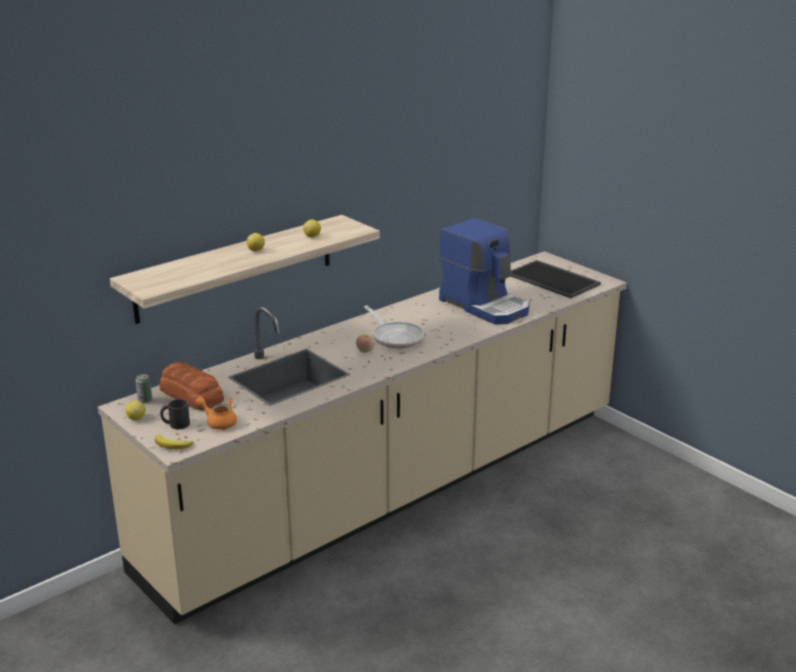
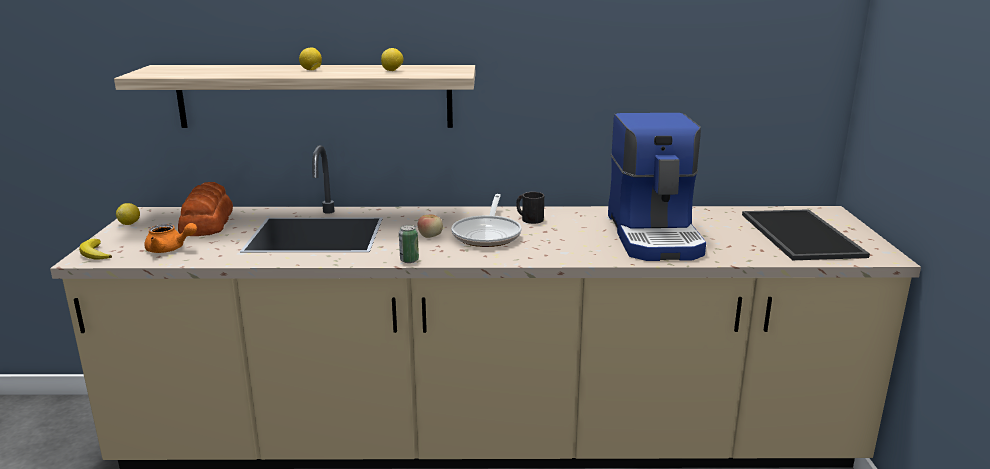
camera: 40 degrees right, 5 degrees down
(145, 400) = (169, 213): can -> can (409, 260)
(175, 424) = (139, 238): black mug -> black mug (529, 218)
(218, 422) = (170, 249): orange teapot -> orange teapot turned 120 degrees clockwise

